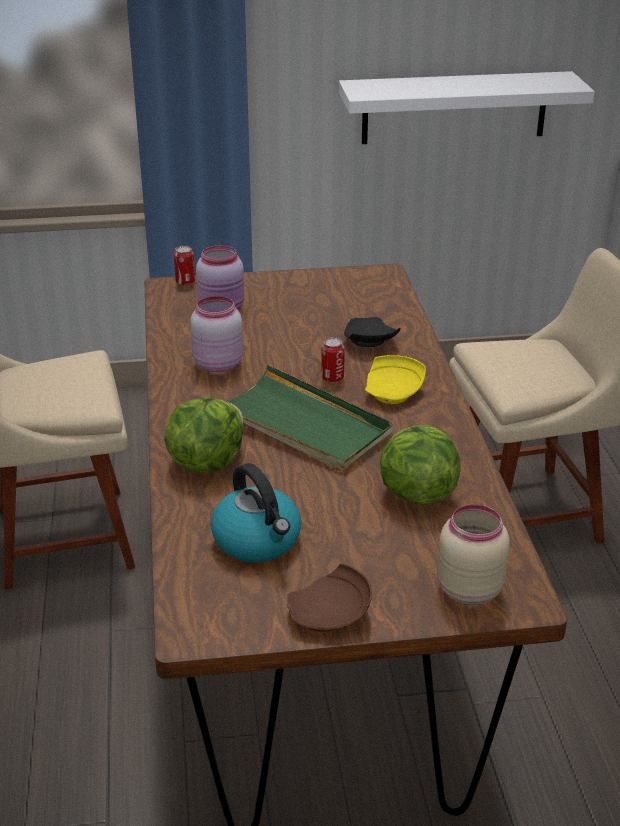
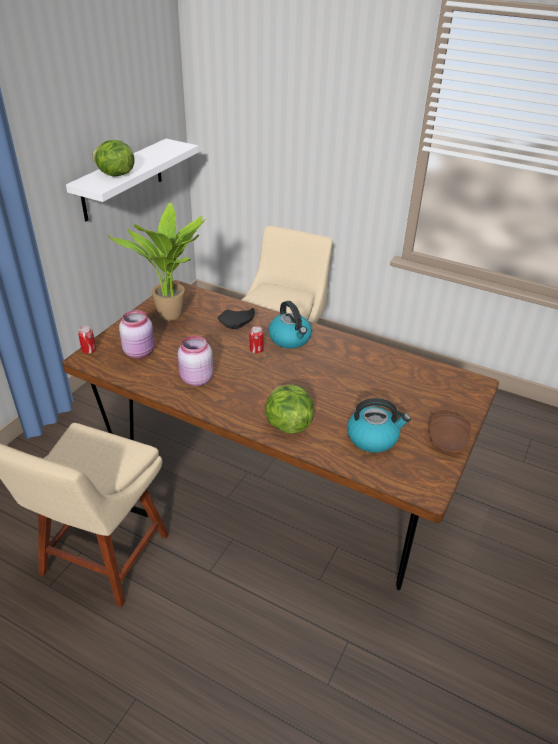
camera: 55 degrees left, 5 degrees up
(302, 424) = (287, 378): green tray -> none
(319, 298) = (173, 317): none -> potted plant
(394, 392) = (290, 339): yellow plate -> kettle
(416, 493) = (379, 373): lettuce -> lettuce (115, 175)
(467, 589) = (459, 394): beige jar -> none

